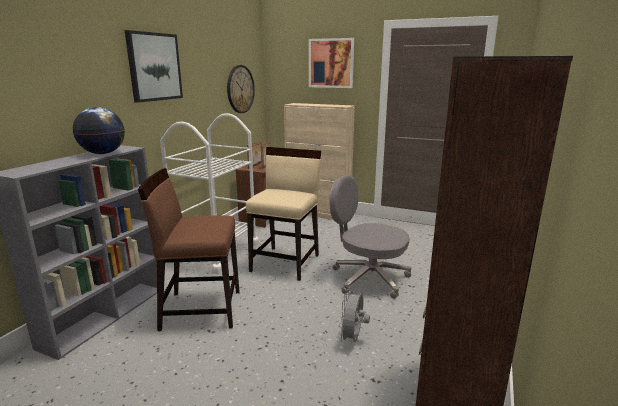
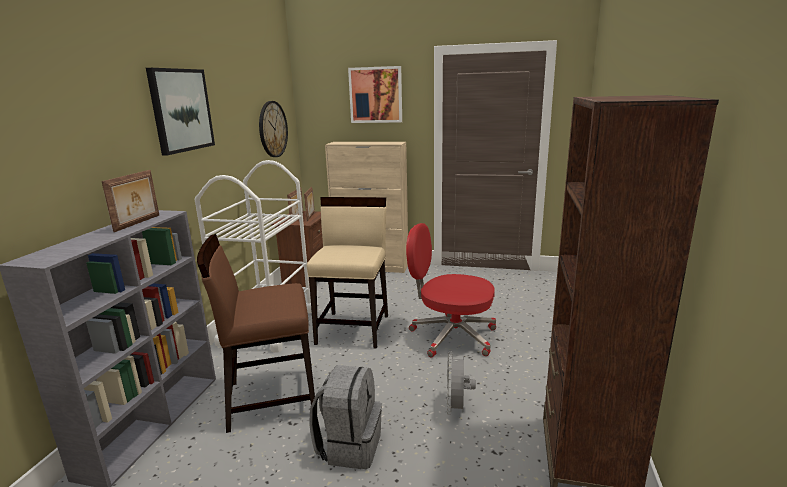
camera: 10 degrees left, 0 degrees up
(103, 153) = (138, 223): globe -> picture frame
(250, 356) = (349, 446): none -> grey backpack
(368, 278) = (451, 336): grey office chair -> red office chair

